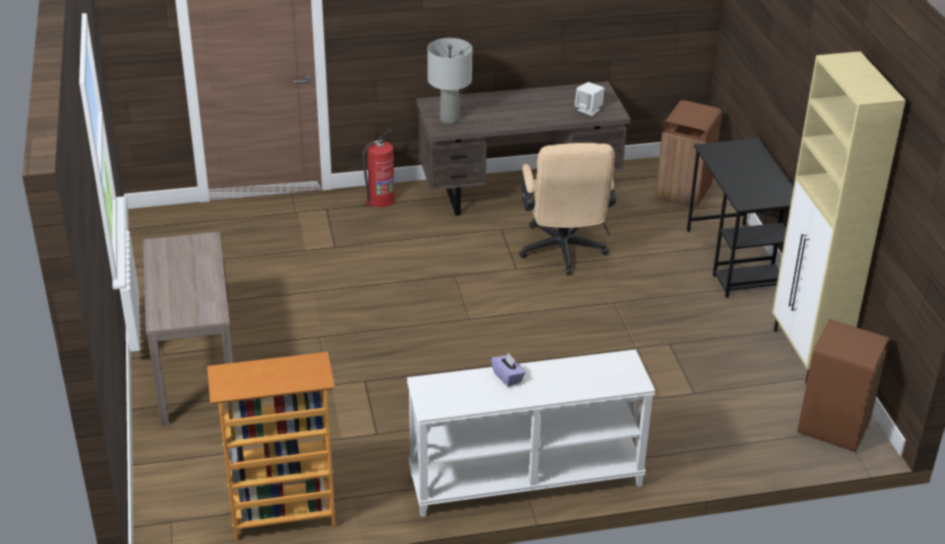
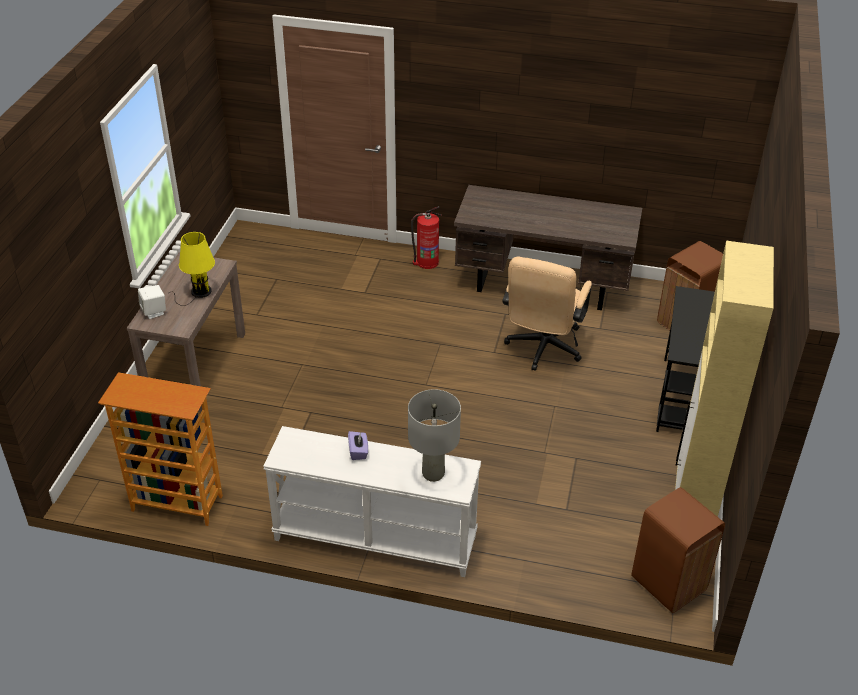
camera: 25 degrees right, 5 degrees up
(202, 274) = (198, 292): none -> yellow table lamp
(449, 120) = (480, 210): grey table lamp -> grey table lamp (432, 473)
(589, 110) = (605, 230): white speaker -> white speaker (154, 312)

